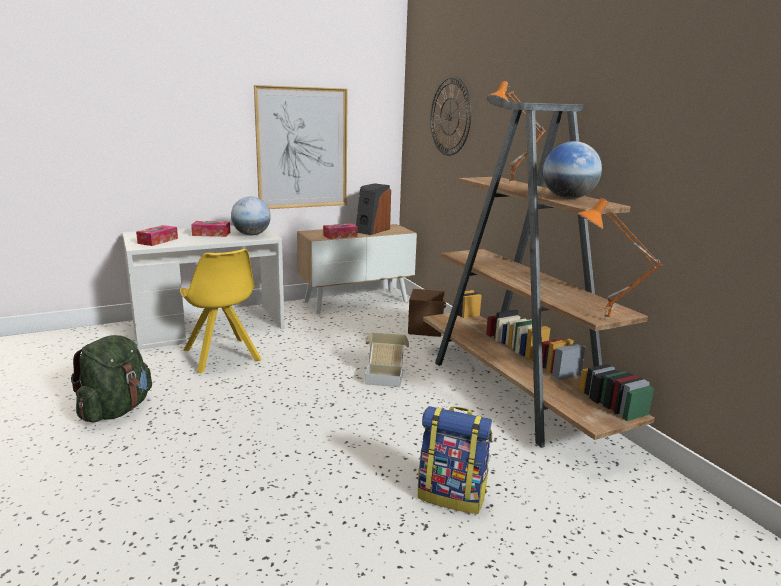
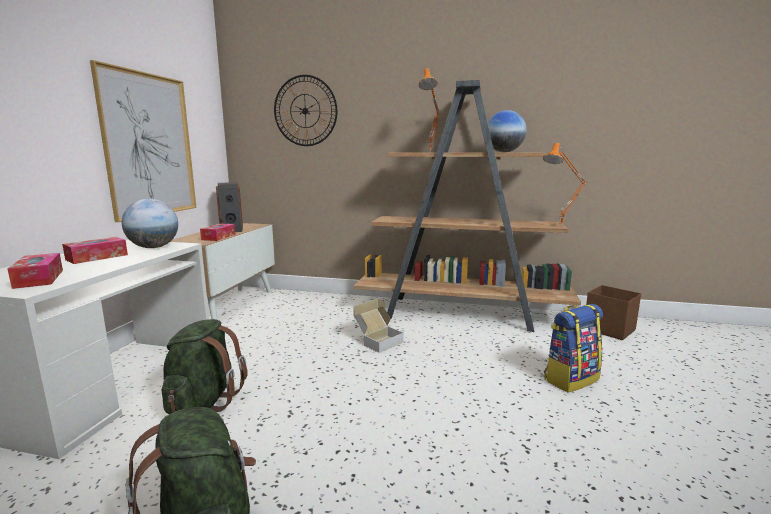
camera: 50 degrees left, 5 degrees down
(222, 356) = (204, 401): yellow chair -> green backpack
(426, 329) = (328, 302): brown storage box -> brown storage box (608, 329)

